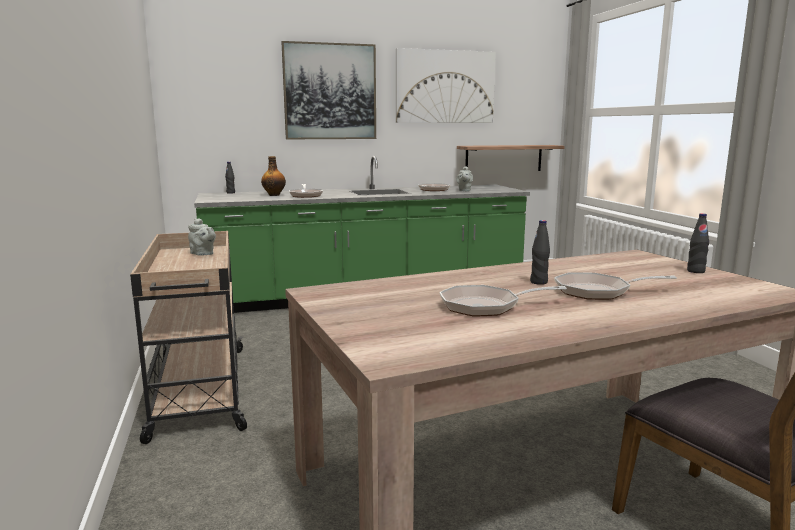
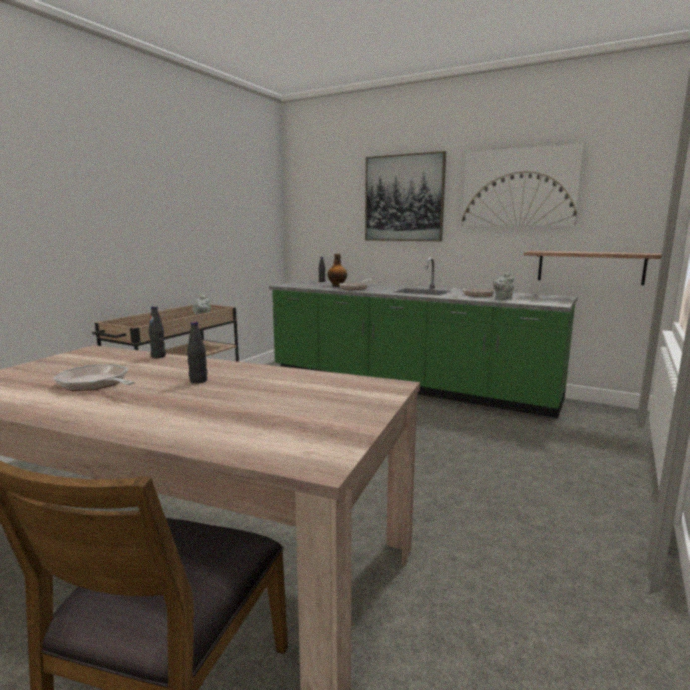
camera: 45 degrees right, 0 degrees up
(598, 291) = (191, 400): frying pan -> none
(695, 271) = (352, 415): black bottle -> black bottle (158, 356)

